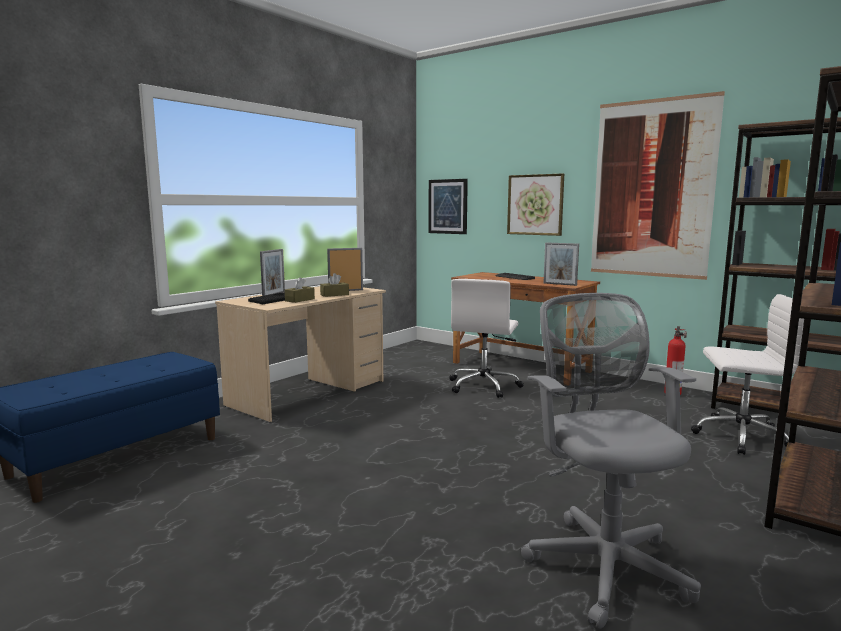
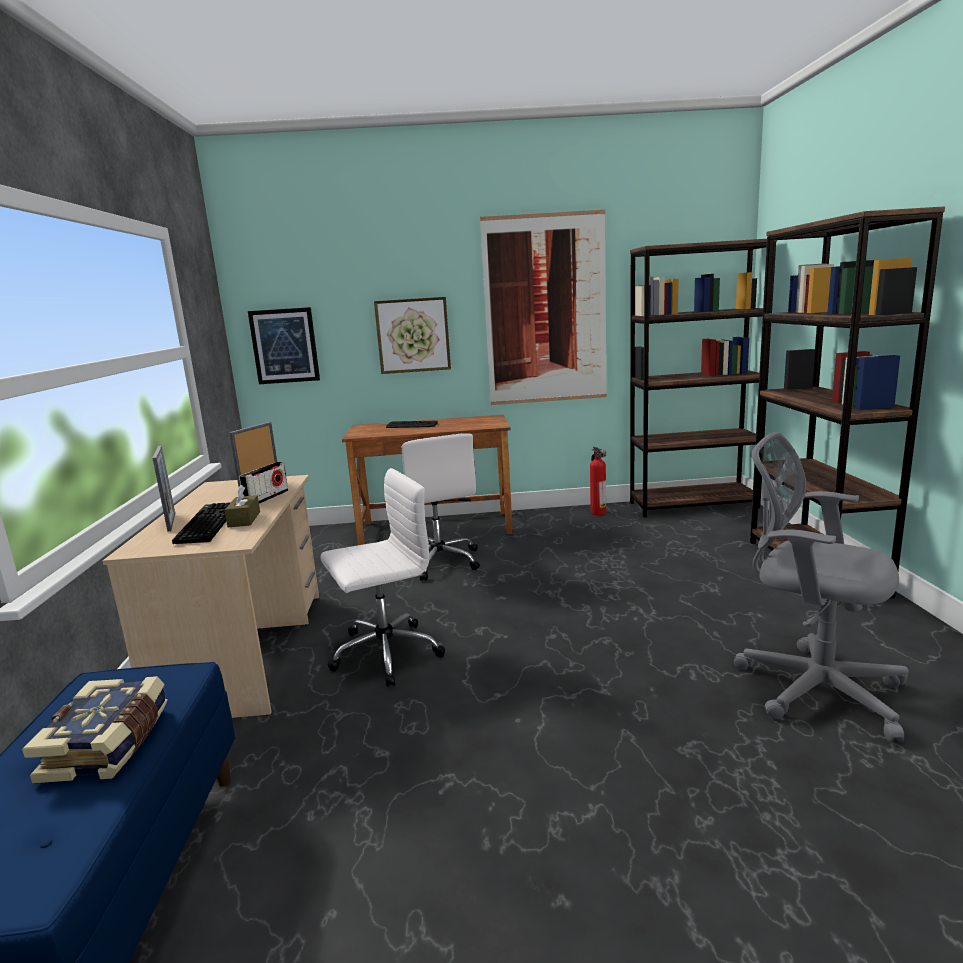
camera: 40 degrees left, 5 degrees up
(129, 374) = (109, 744): none -> book
(334, 295) = (266, 498): brown tissue box -> radio
(560, 284) = (482, 425): picture frame -> none
(739, 436) = (699, 535): white office chair -> white office chair (384, 653)

